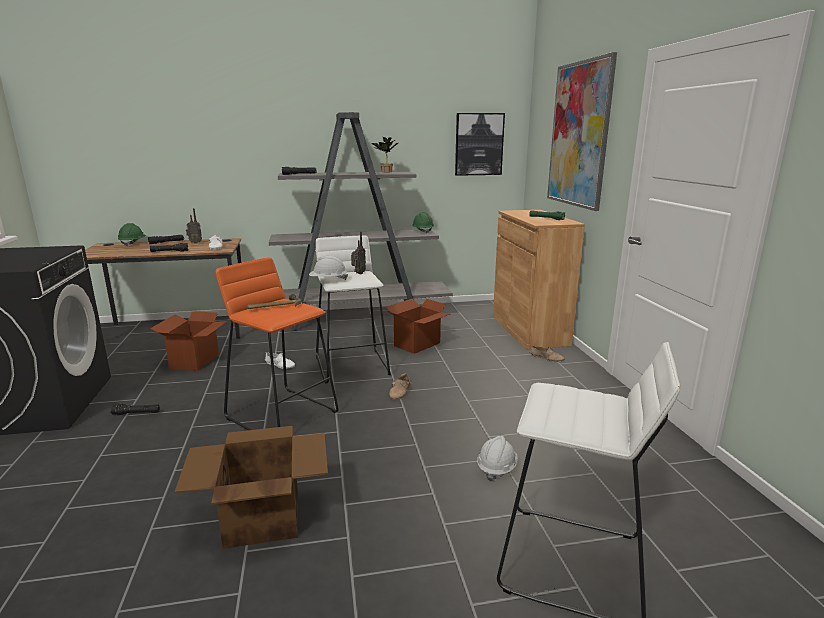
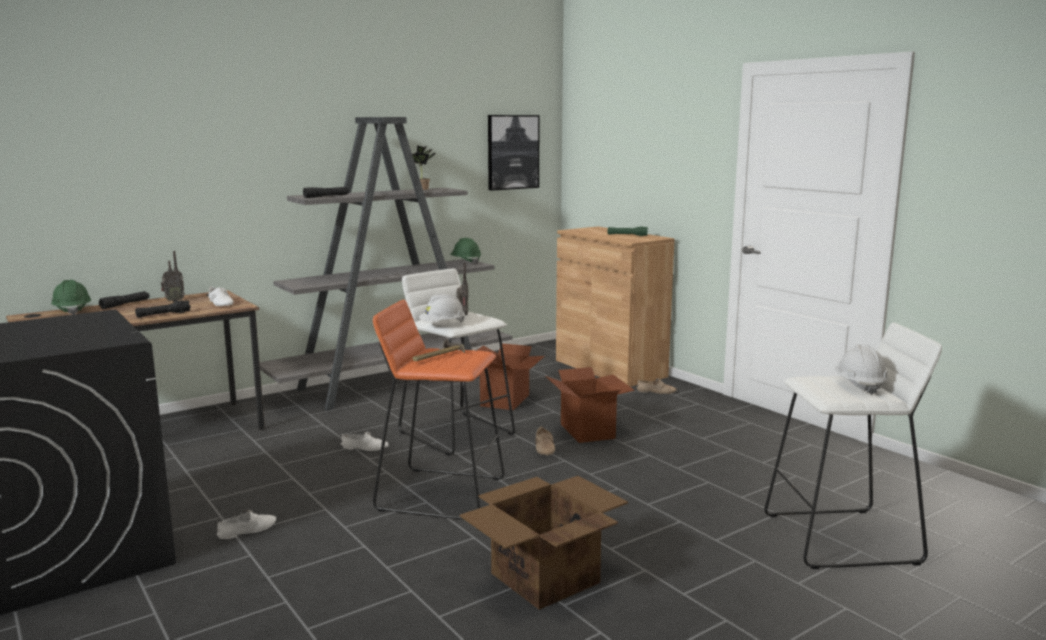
camera: 25 degrees left, 5 degrees down
(136, 413) = (247, 530): black flashlight -> white shoe
(195, 361) = (240, 463): cardboard box -> cardboard box (588, 431)
(496, 468) = (713, 490): white hard hat -> white hard hat (859, 385)
(579, 135) = (652, 142): picture -> none

